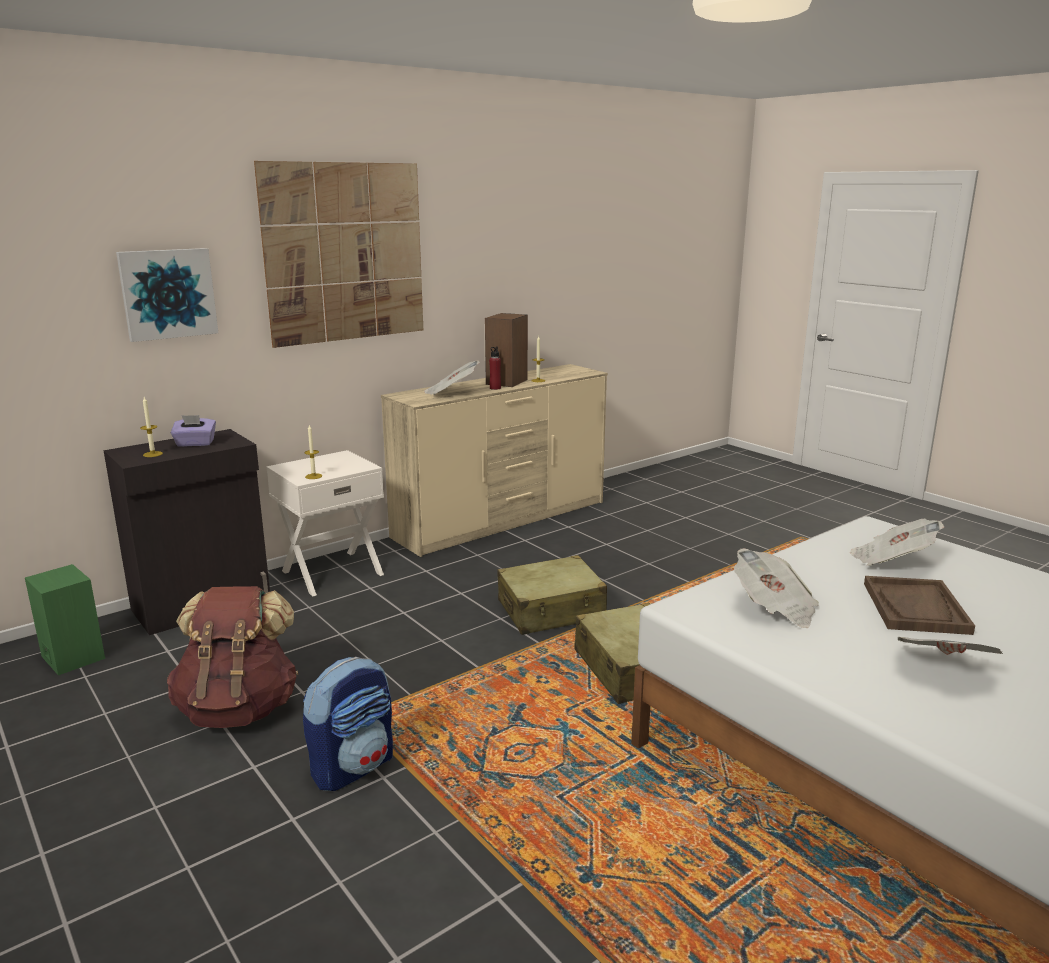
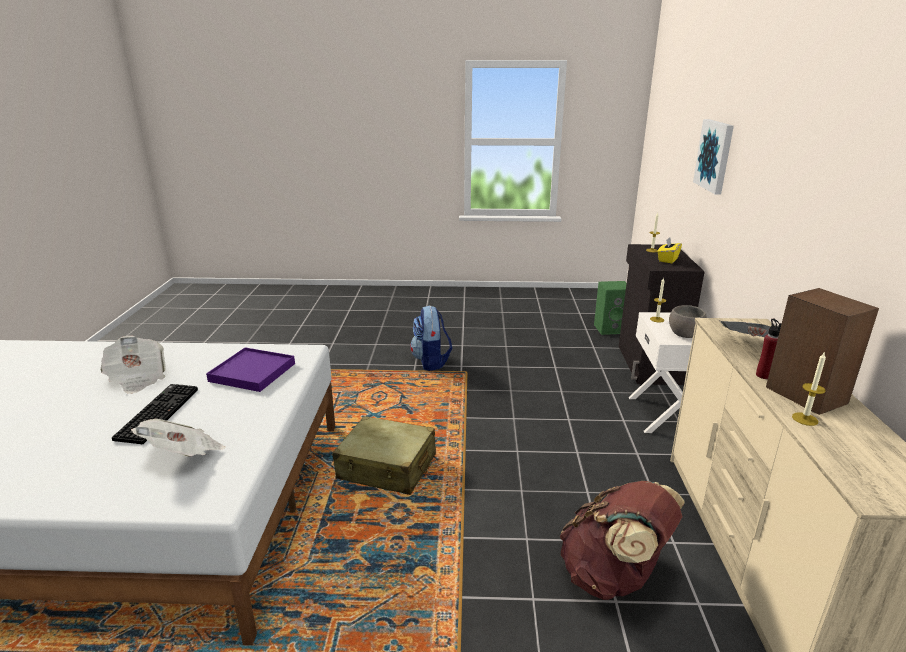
camera: 130 degrees right, 5 degrees up
(195, 444) = (667, 259): purple tissue box -> yellow tissue box
(239, 709) = (511, 351): brown backpack -> brown backpack (613, 576)
(340, 463) = (685, 333): none -> grey bowl
(345, 253) = (792, 154): picture -> none
(551, 610) = (503, 478): beige suitcase -> none
(774, 608) = (252, 372): newspaper -> purple tray
(915, 608) = (157, 413): brown tray -> keyboard

